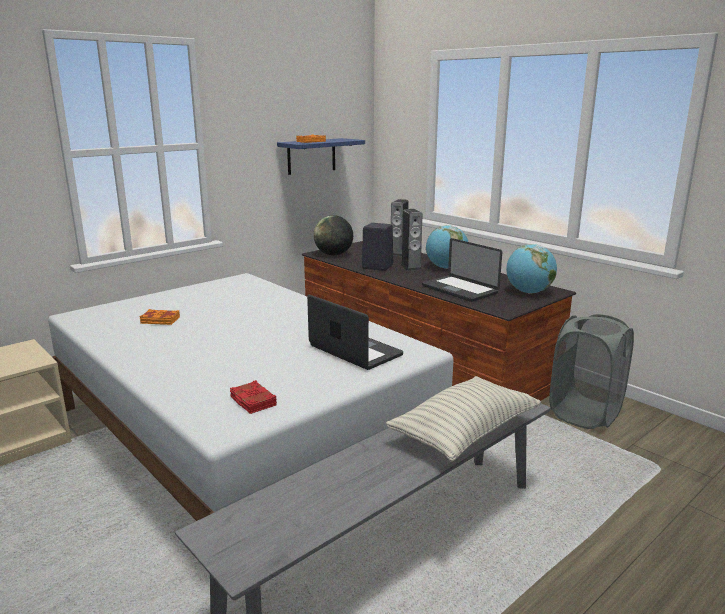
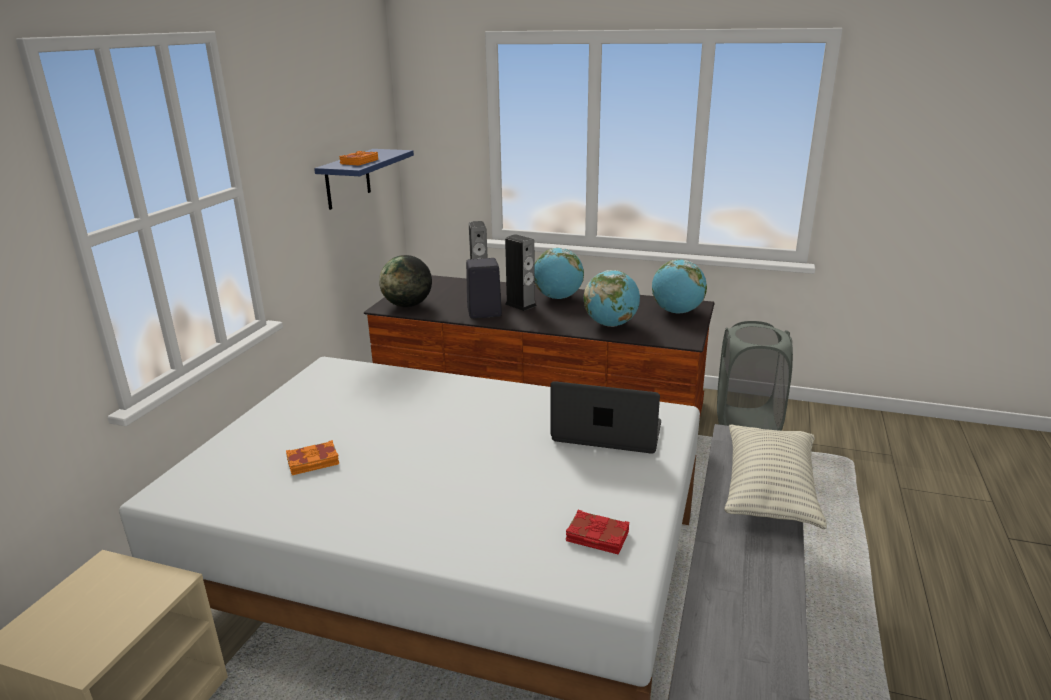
camera: 30 degrees left, 5 degrees up
(459, 290) = (611, 324): laptop -> globe

